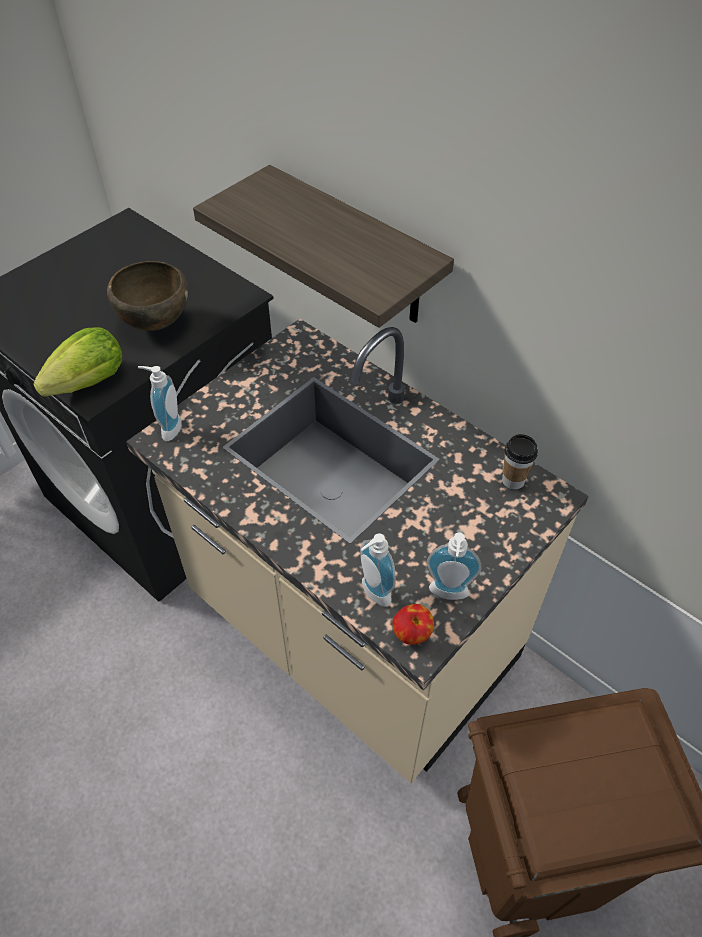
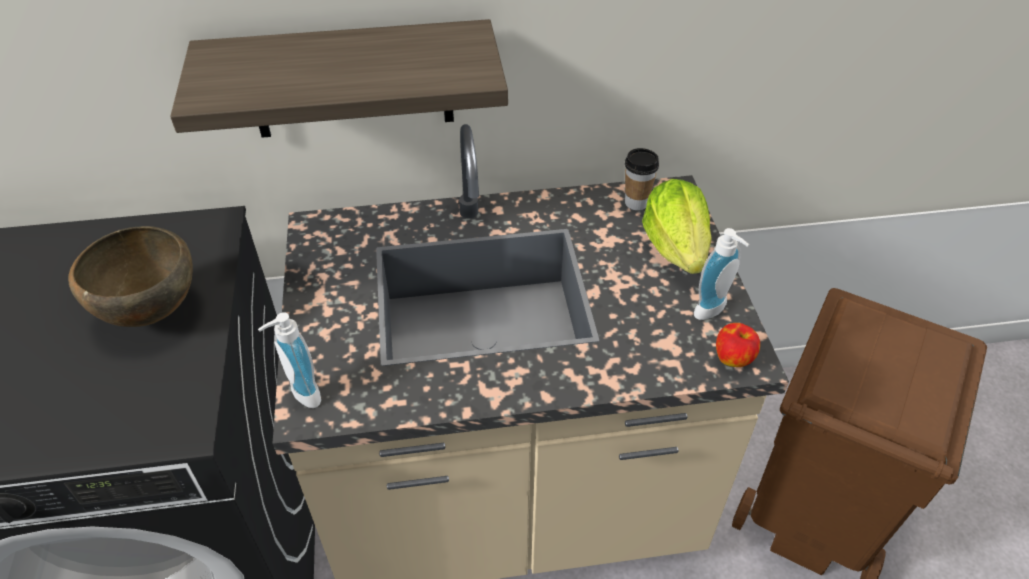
camera: 50 degrees left, 5 degrees down
(90, 382) = (157, 420): lettuce -> lettuce (676, 248)
(372, 594) = (669, 359): soap dispenser -> none

